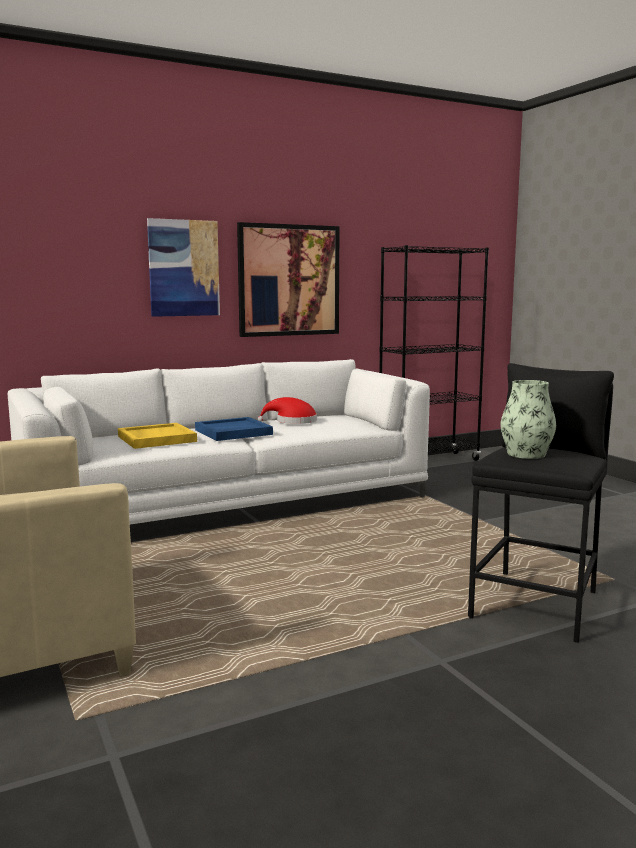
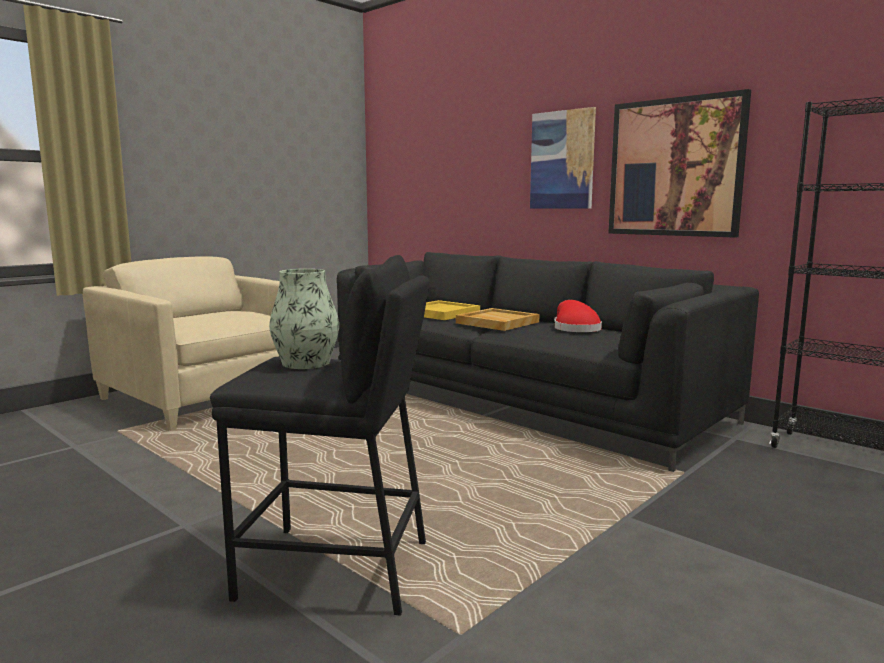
camera: 70 degrees right, 0 degrees up
(228, 504) = (519, 399): white sofa -> black sofa
(233, 432) = (496, 322): blue tray -> beige tray

